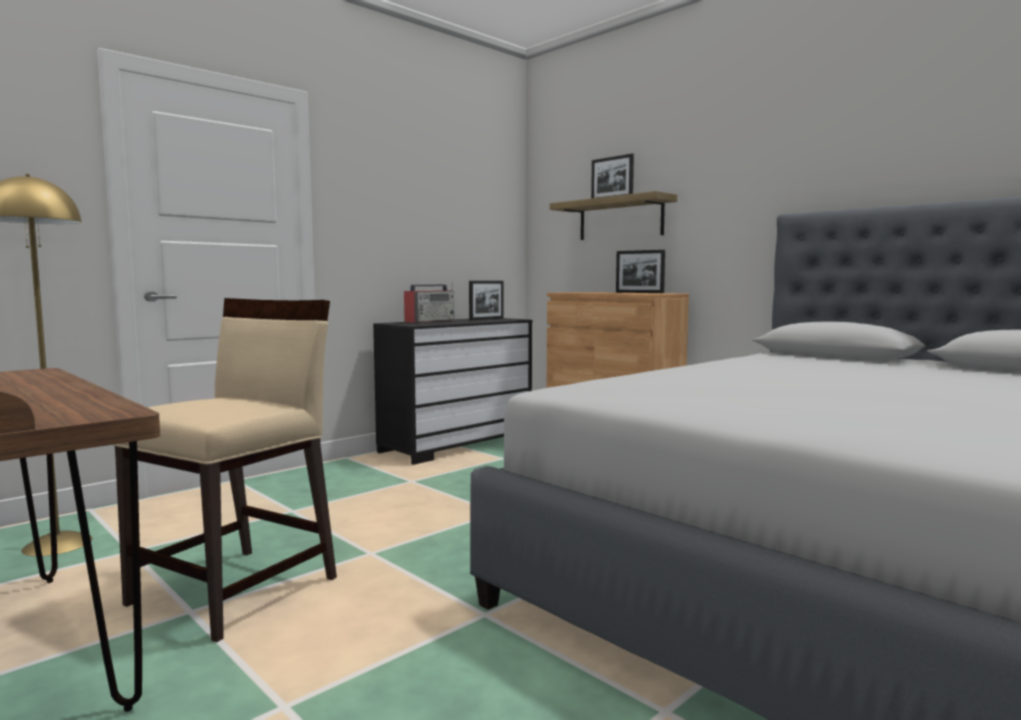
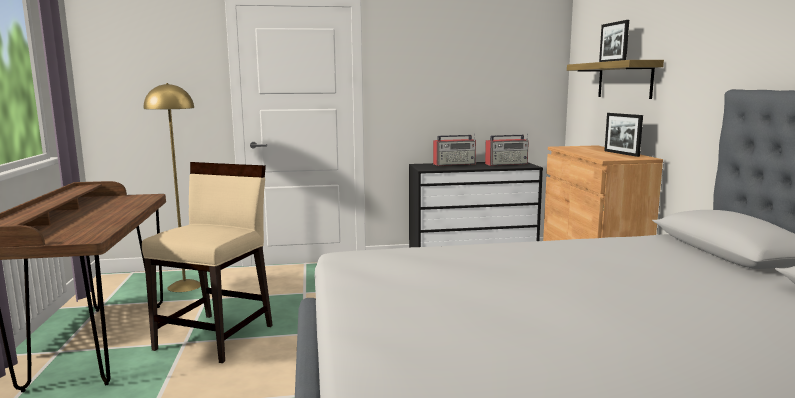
camera: 35 degrees right, 5 degrees up
(237, 590) = (216, 336): beige chair -> beige chair turned 45 degrees counterclockwise
(486, 319) = (507, 164): picture frame -> radio

